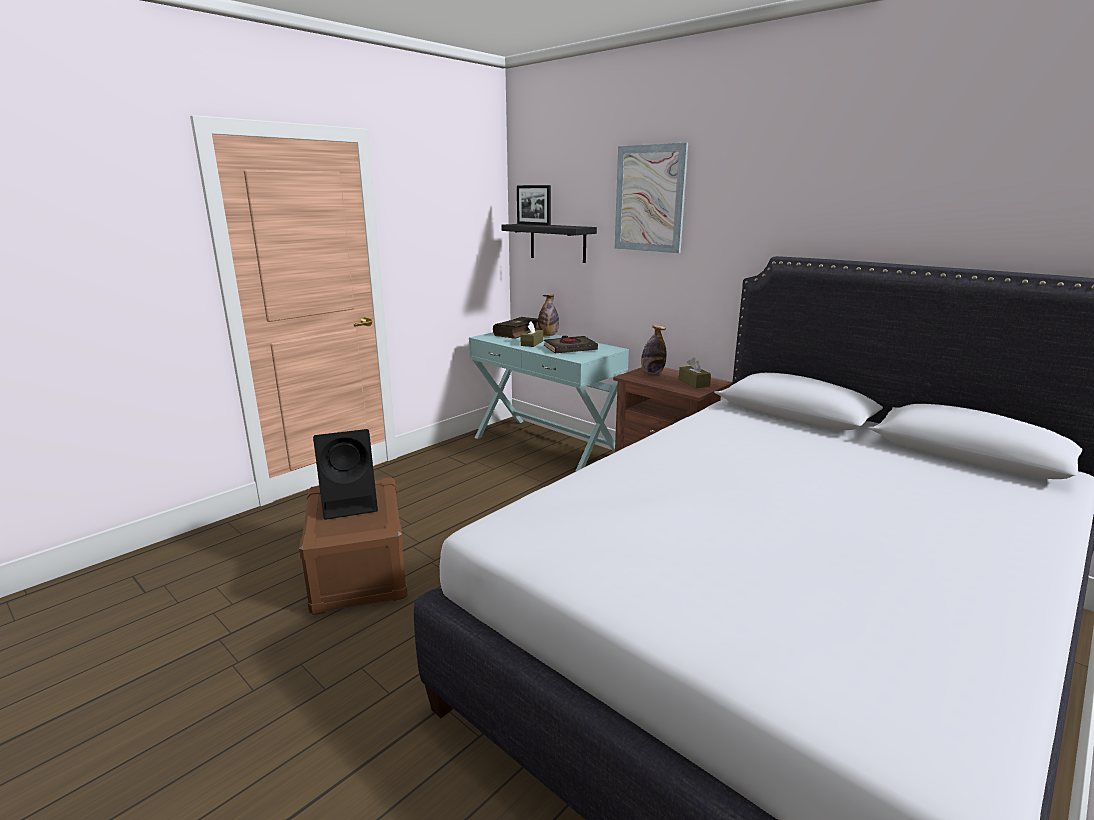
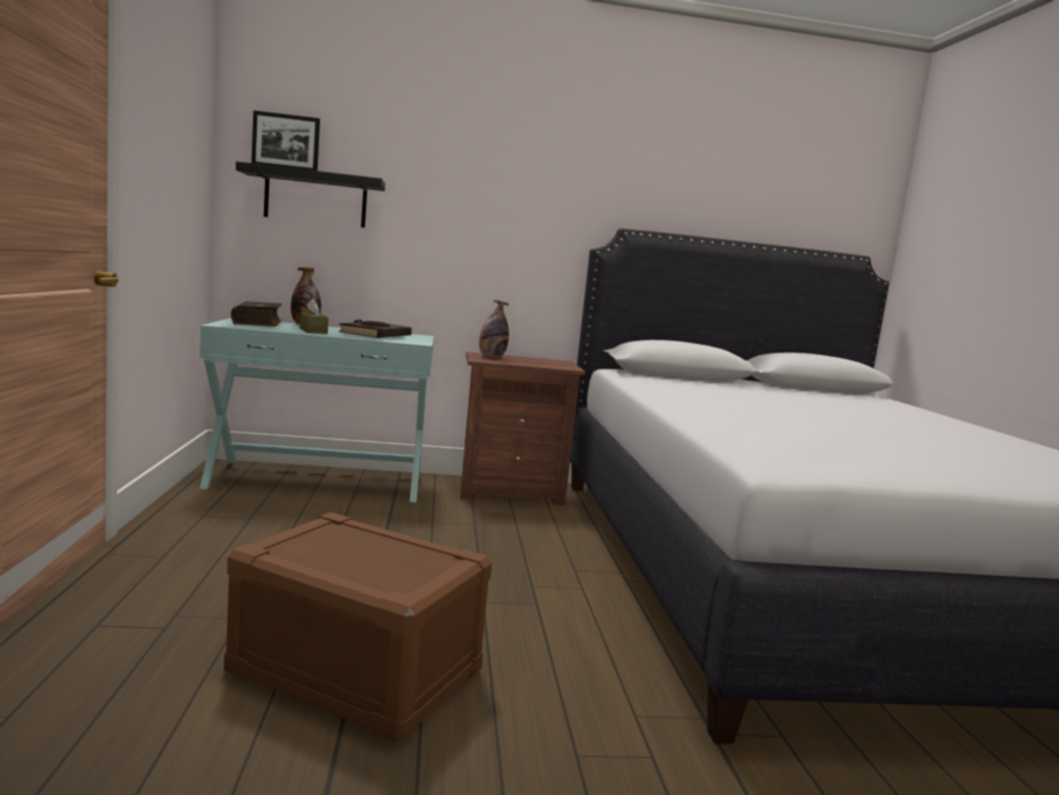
camera: 50 degrees left, 10 degrees down
(351, 503) = (351, 549): black speaker -> none
(649, 199) = (465, 156): picture -> none
(693, 383) = (548, 362): brown tissue box -> none

